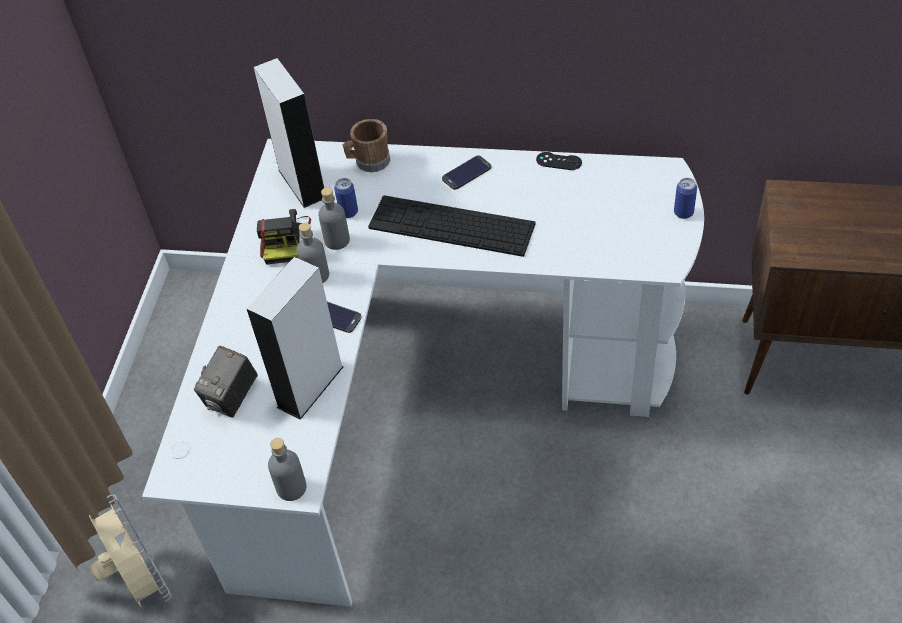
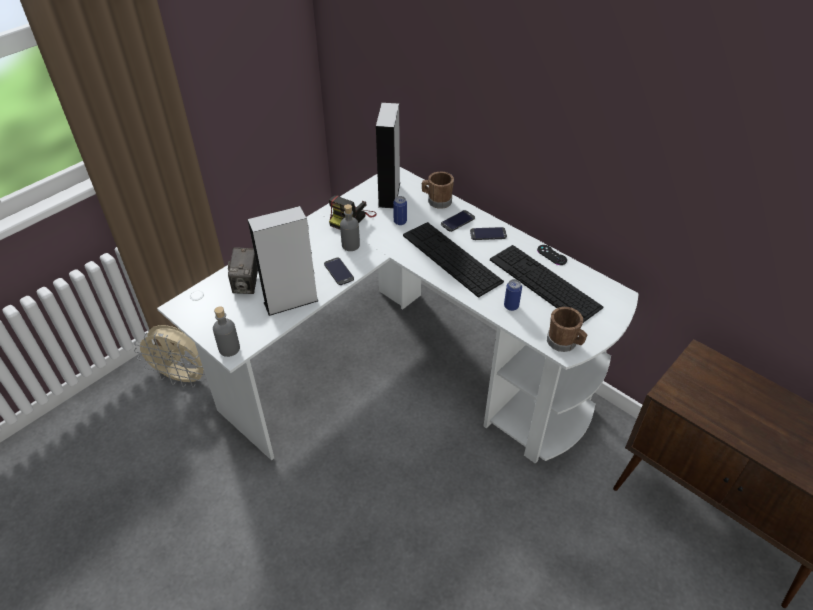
camera: 30 degrees right, 5 degrees down
(141, 581) = (184, 378): beige fan -> beige fan turned 105 degrees clockwise
(232, 398) = (247, 284): camera -> camera turned 60 degrees counterclockwise
(337, 240) = (379, 233): grey bottle -> none
(417, 175) = (458, 221): none -> phone
(579, 199) = (544, 283): none -> keyboard
(657, 257) = (564, 343): none -> brown mug
(683, 213) = (607, 326): can -> can (511, 306)

